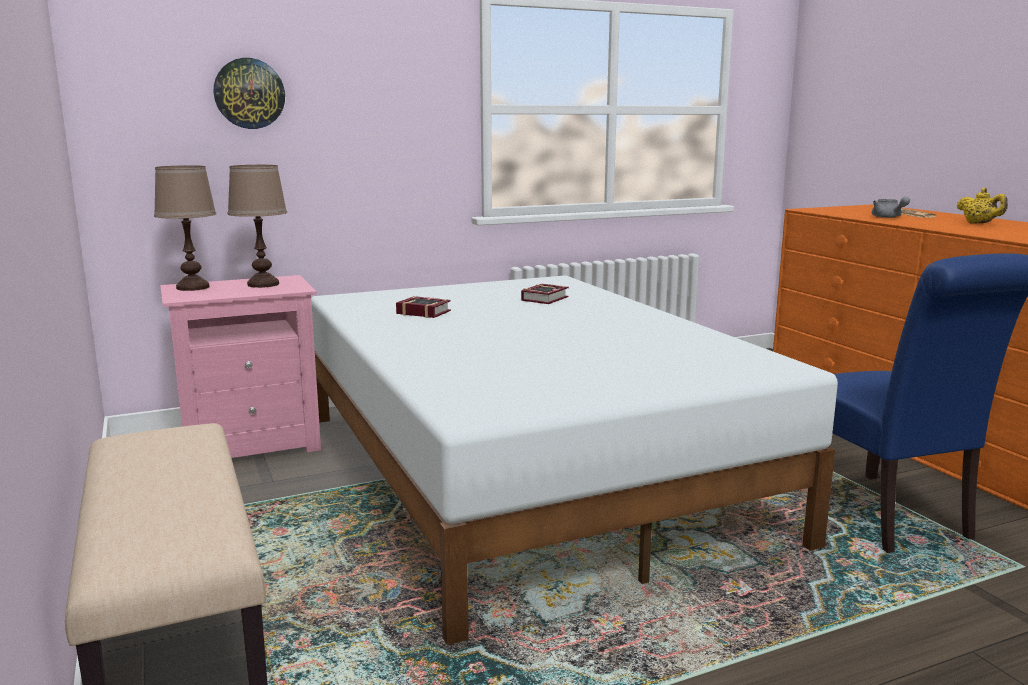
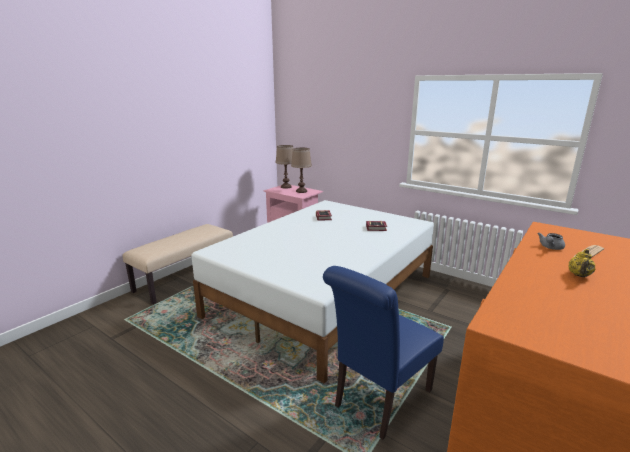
camera: 60 degrees right, 5 degrees up
(249, 93) = (321, 120): wall clock -> none

